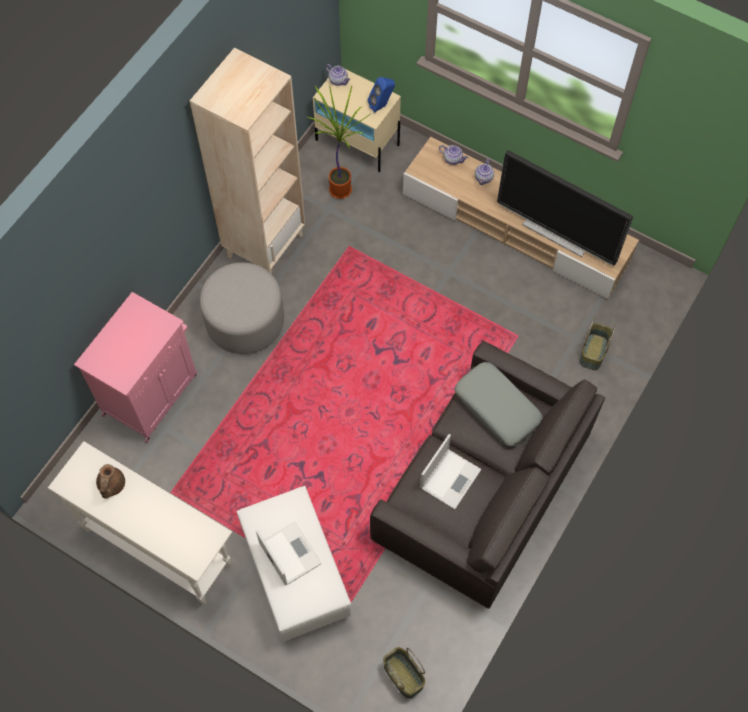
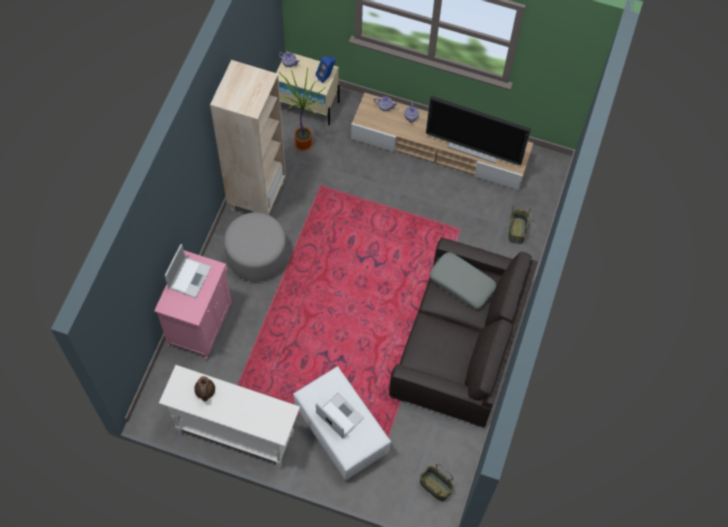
camera: 15 degrees left, 0 degrees up
(450, 477) = (441, 339): laptop -> laptop (190, 276)

